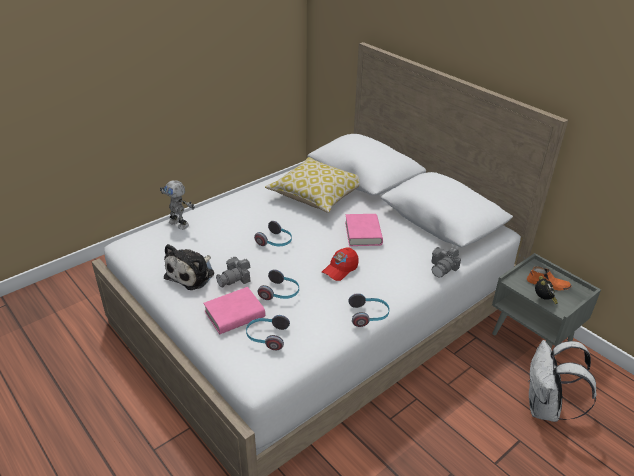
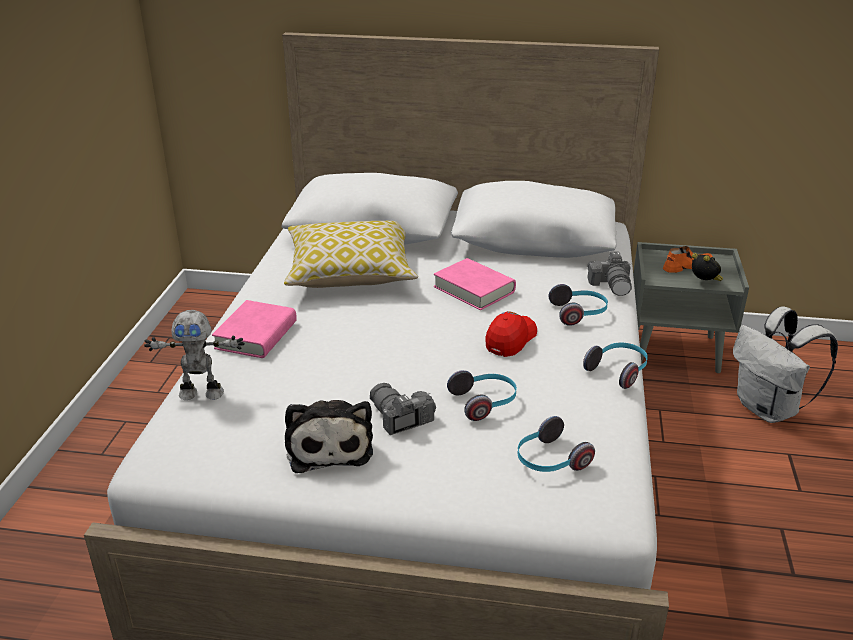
camera: 40 degrees left, 5 degrees down
(234, 314) = (468, 460): pink book -> pink book (256, 335)
(235, 279) = (399, 418): camera -> camera turned 135 degrees clockwise
(275, 242) = (383, 349): headphones -> headphones (579, 313)
(340, 269) = (510, 340): red cap -> red cap turned 150 degrees counterclockwise

